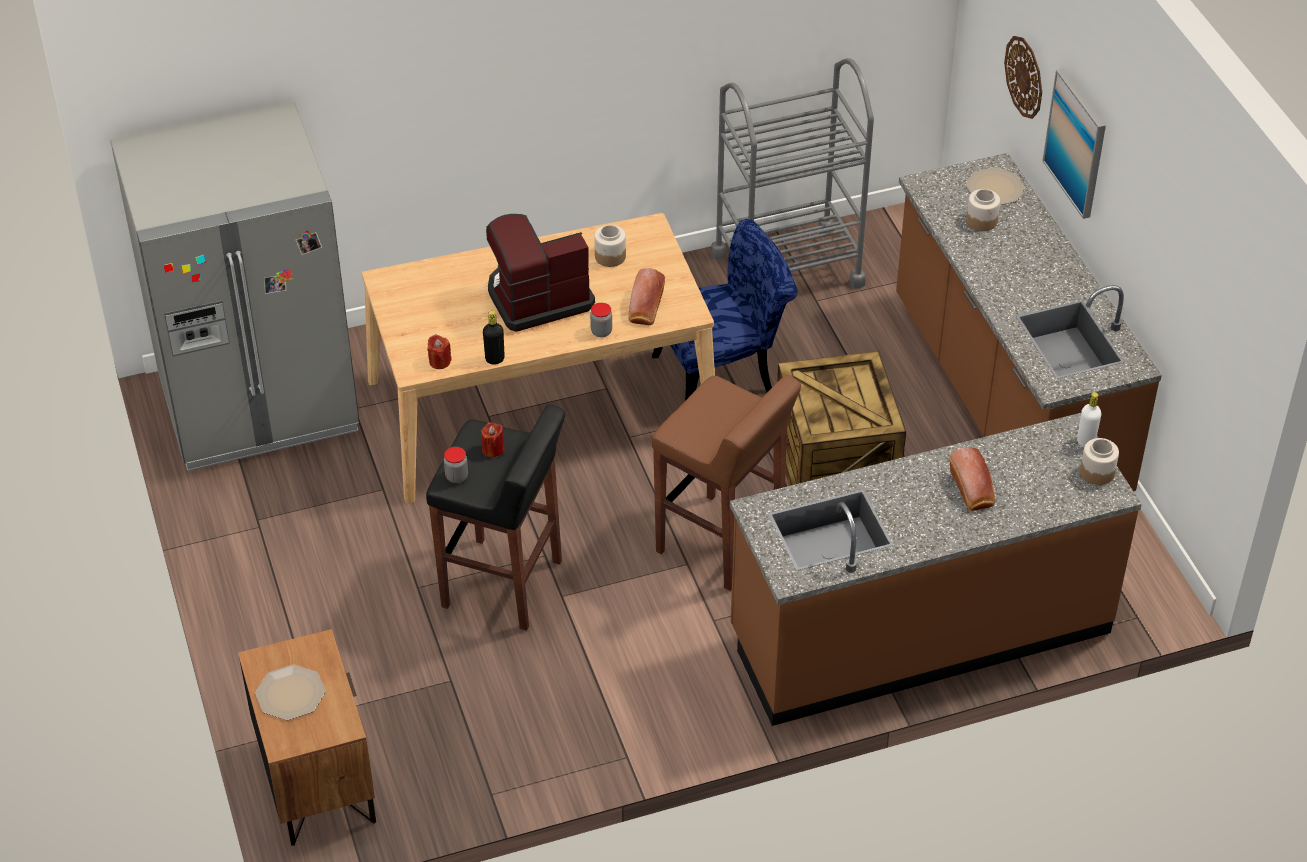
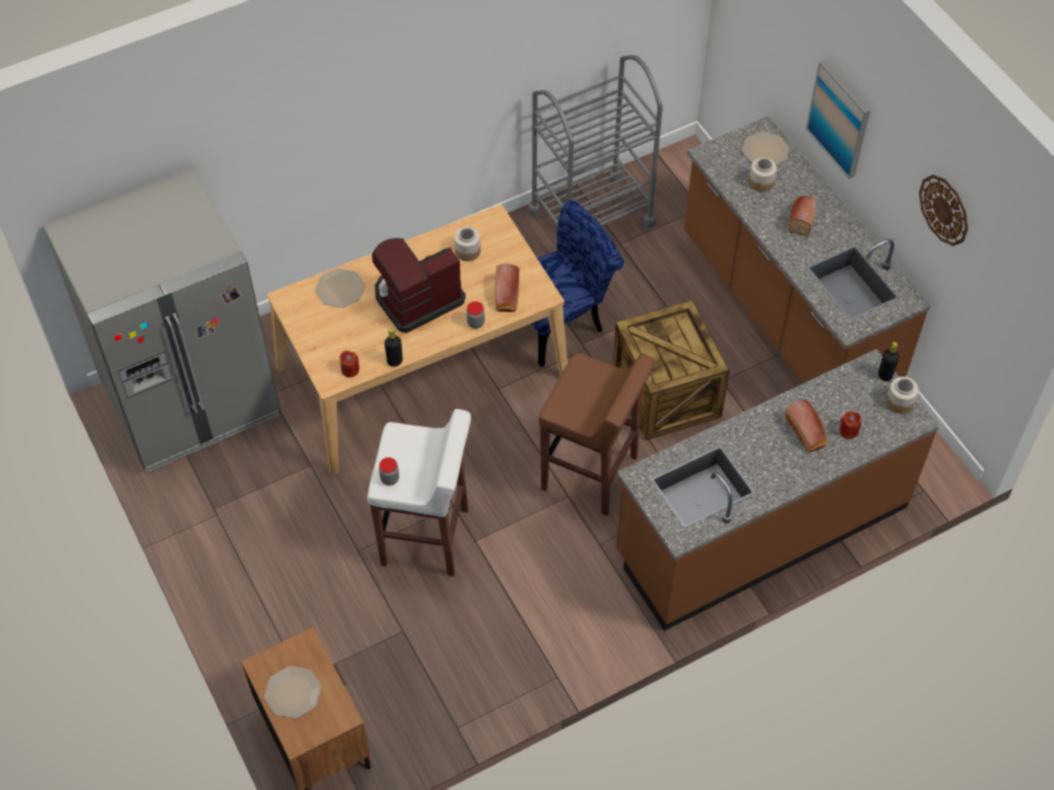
camera: 10 degrees left, 10 degrees up
(449, 277) = (340, 289): none -> plate
(493, 449) = (414, 448): red candle -> red candle (848, 431)
(504, 585) = (427, 537): black stool -> white stool
(1022, 265) = (802, 219): none -> bread
(1024, 77) = (784, 60): wall clock -> wall clock (944, 209)
(1086, 441) = (885, 375): white bottle -> black bottle

